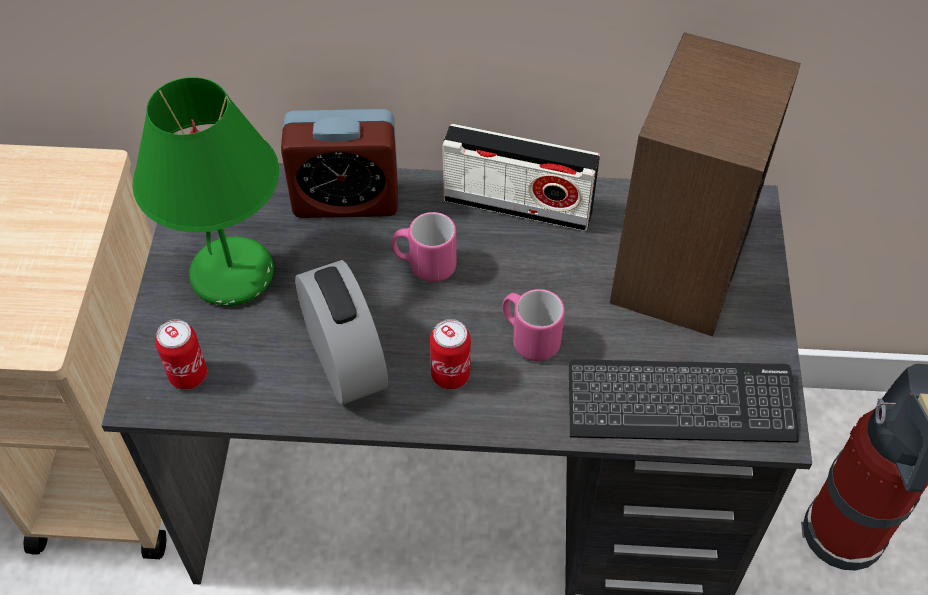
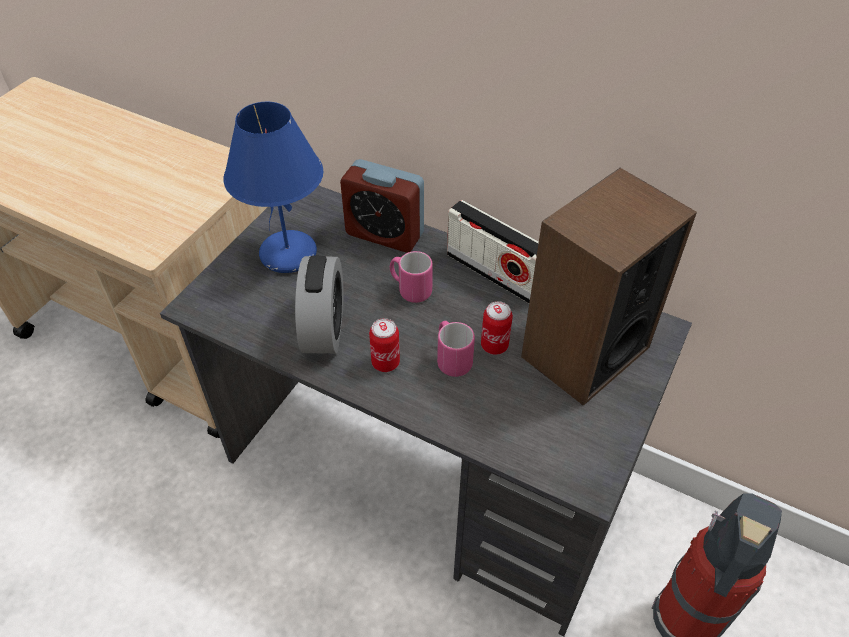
camera: 25 degrees right, 5 degrees down
(188, 375) = (226, 303): can -> can (494, 345)
(233, 276) = (288, 255): green table lamp -> blue table lamp
(680, 404) = (532, 441): keyboard -> none

